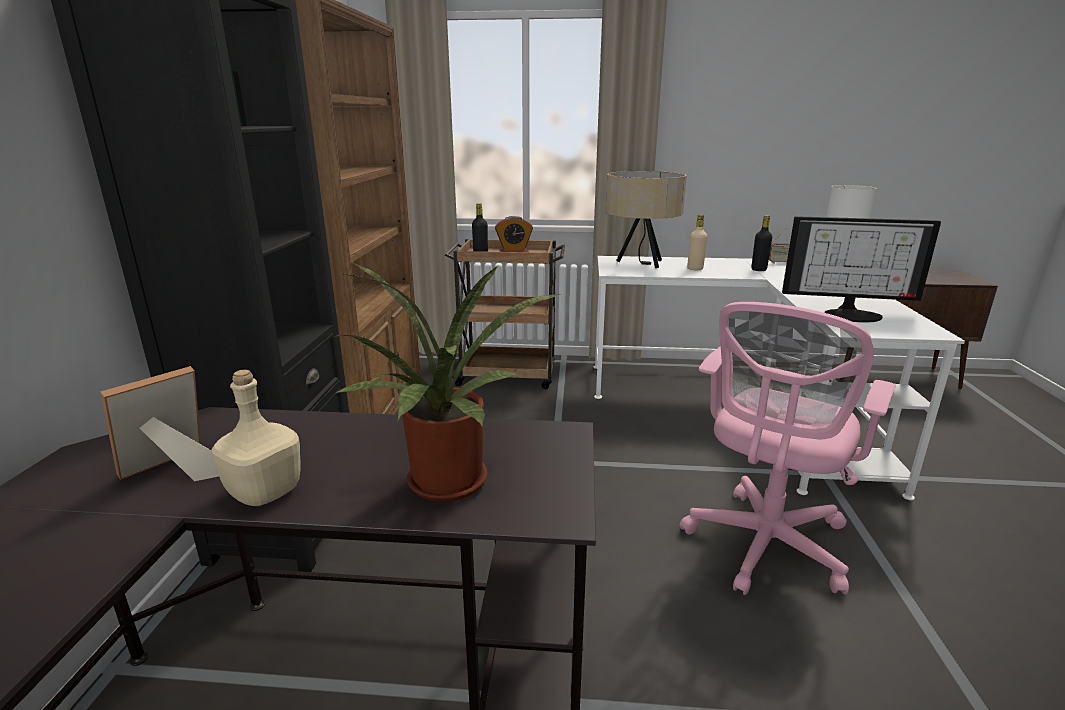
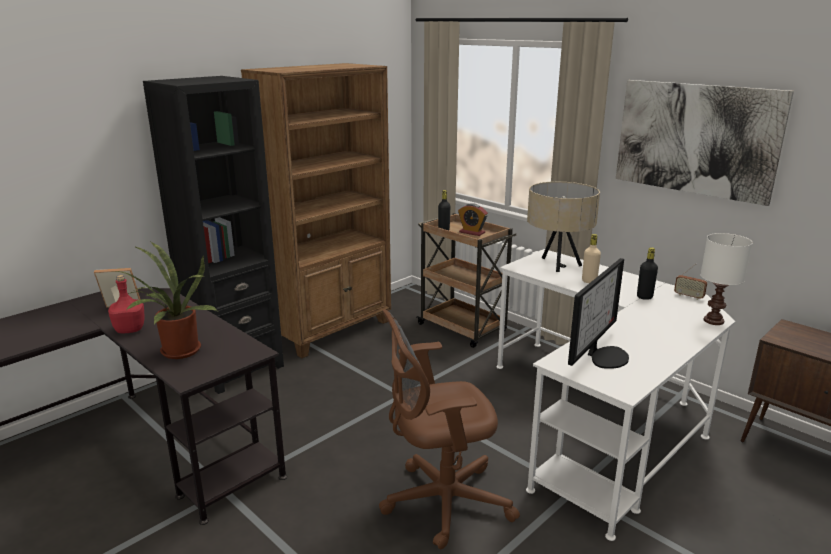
camera: 40 degrees right, 0 degrees up
(264, 493) = (129, 329): beige bottle -> red bottle
(751, 108) = (695, 139): none -> picture
(764, 547) = (440, 502): pink office chair -> brown office chair
(852, 314) = (604, 356): monitor -> monitor turned 105 degrees counterclockwise

